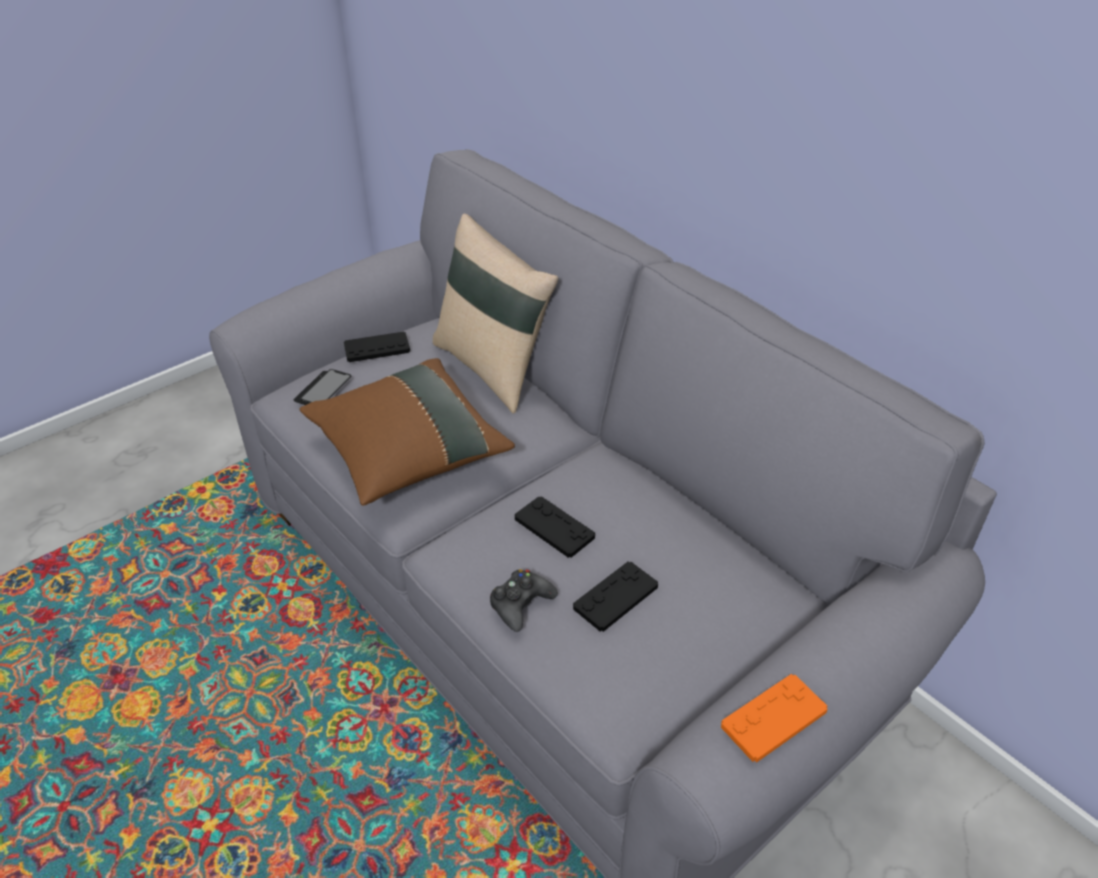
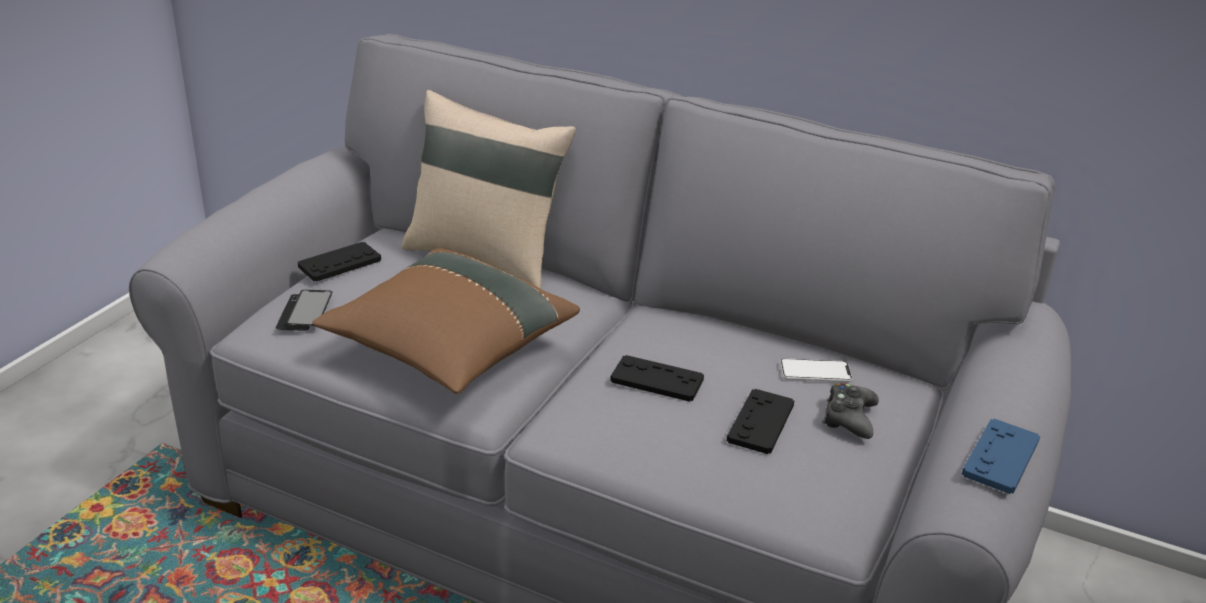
camera: 25 degrees left, 10 degrees down
(520, 604) = (672, 452): black game controller -> black game controller (849, 418)
(702, 557) = (815, 372): none -> phone
(773, 718) = (1000, 457): orange game controller -> blue game controller

